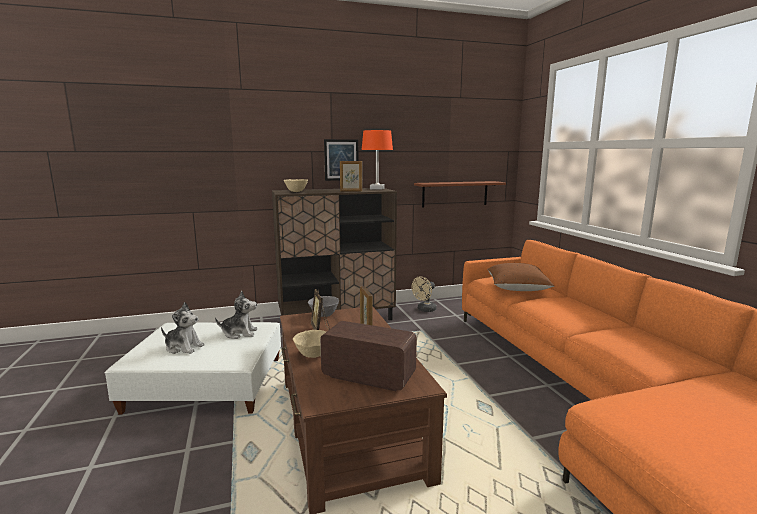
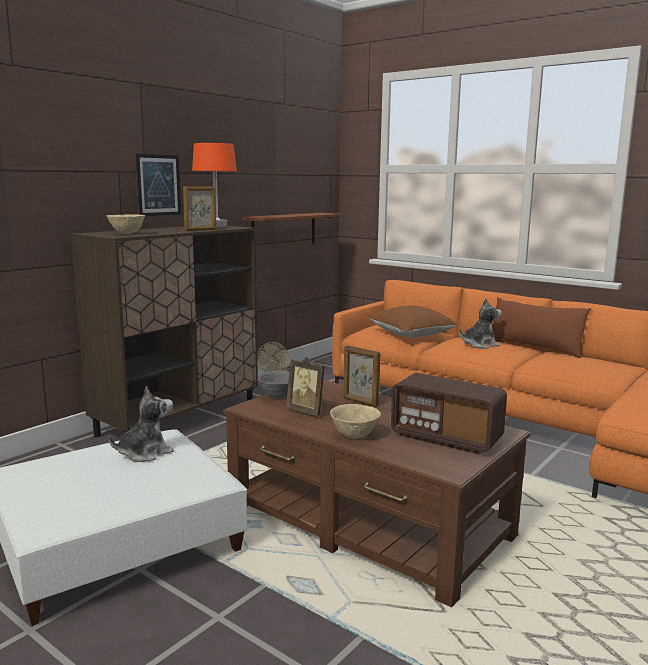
camera: 35 degrees left, 0 degrees up
(183, 347) = (95, 489): plush toy -> plush toy (479, 345)
(368, 376) = (446, 438): radio -> radio turned 135 degrees counterclockwise
(620, 320) = (534, 348): none -> brown pillow

